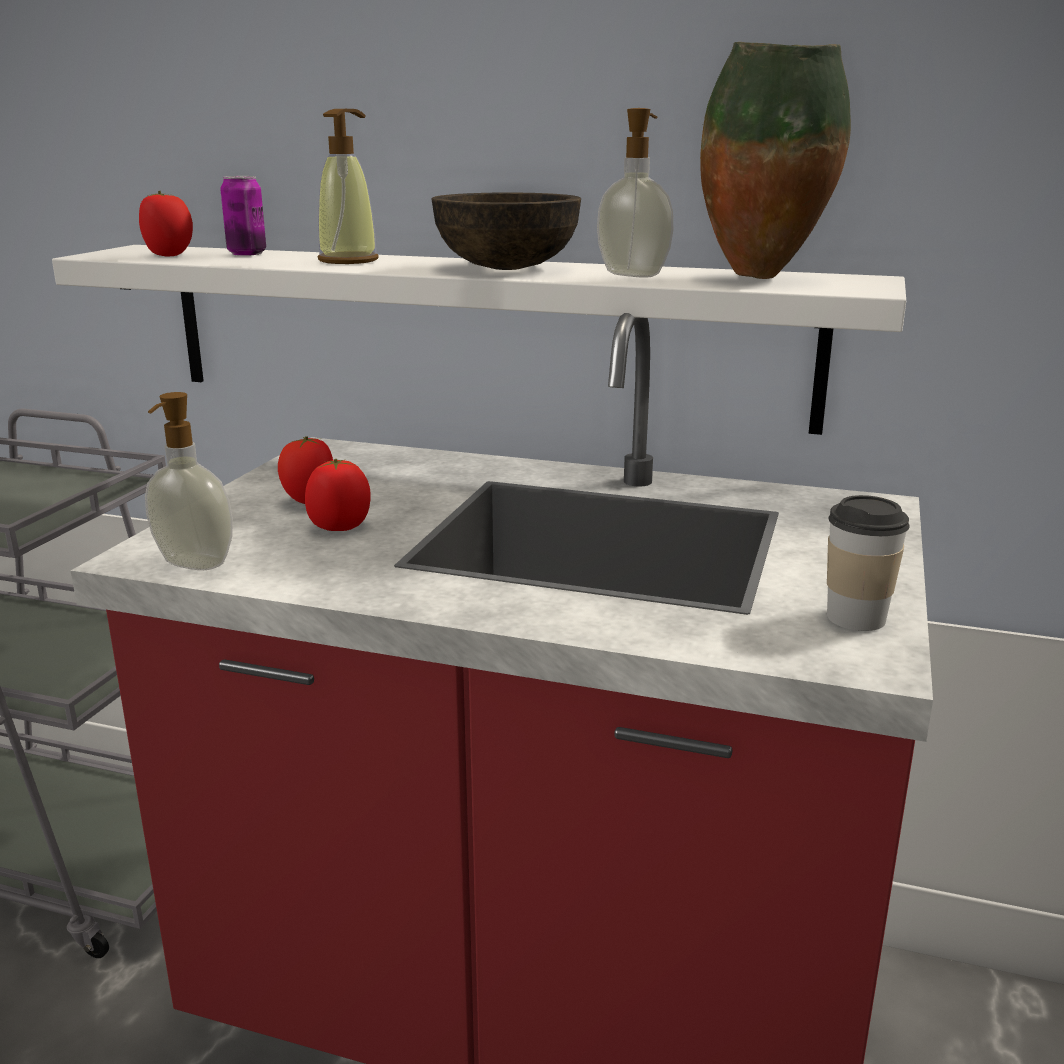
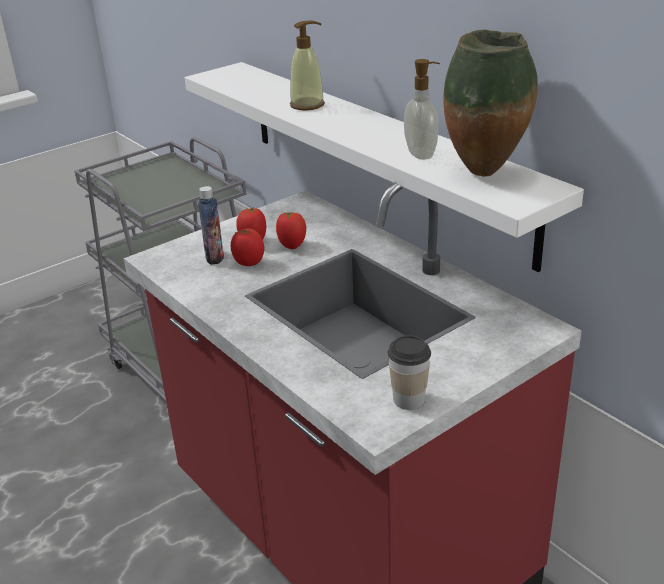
camera: 35 degrees right, 10 degrees up
(169, 255) = (236, 82): tomato -> tomato (292, 245)
(193, 564) = (168, 269): soap dispenser -> none
(247, 253) = (273, 86): can -> none
(266, 533) = (214, 257): none -> bottle
(507, 268) = (370, 131): brown bowl -> none

